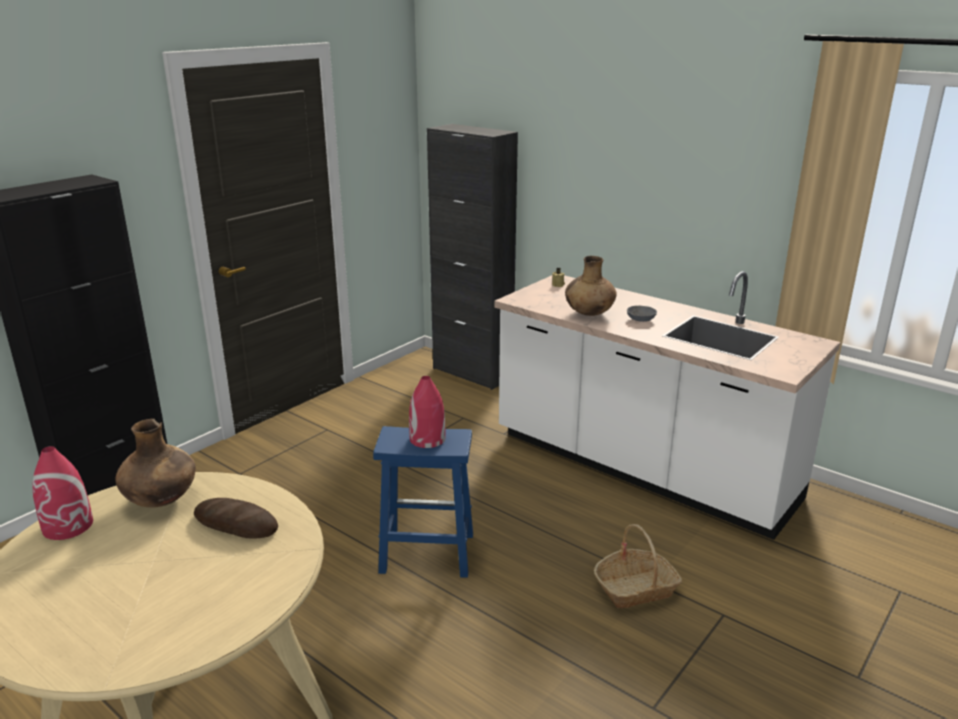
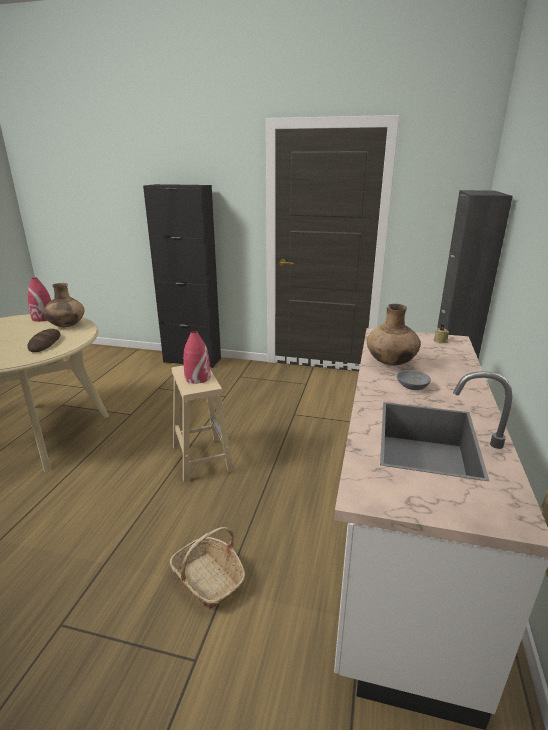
camera: 65 degrees right, 0 degrees up
(425, 553) = (201, 458): blue stool -> beige stool

